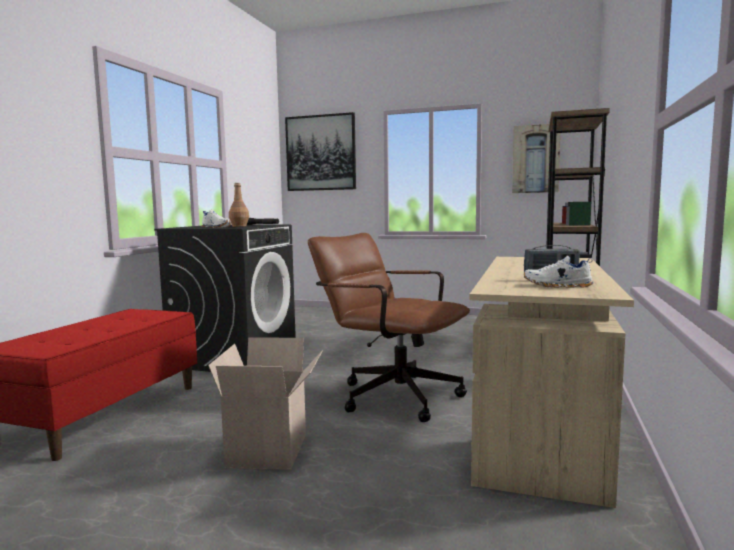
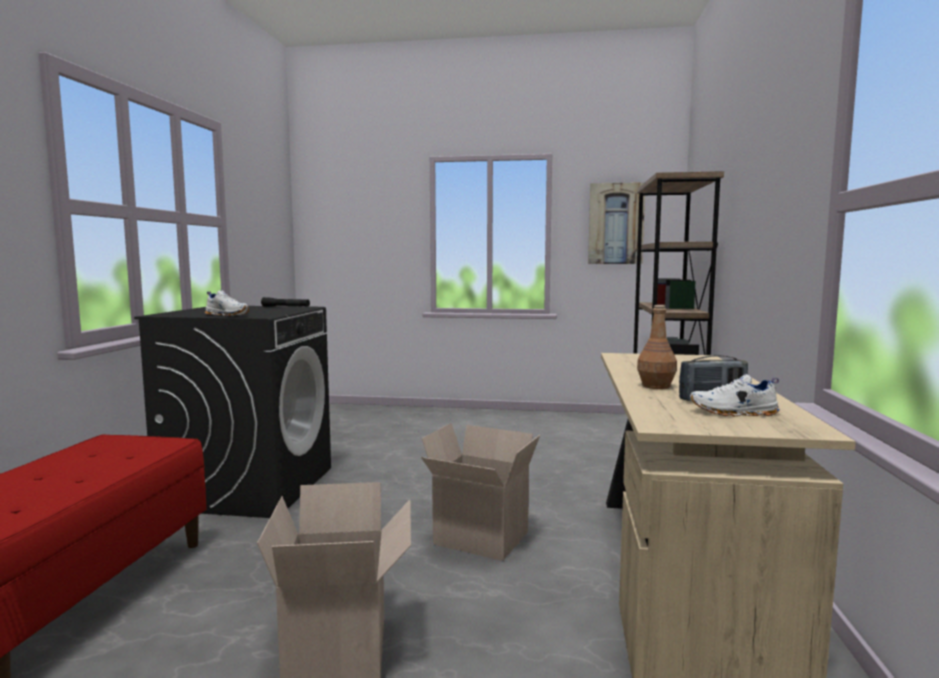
camera: 10 degrees left, 0 degrees up
(239, 226) = (257, 311): brown bottle -> brown bottle (655, 386)
(321, 153) = (347, 207): picture -> none
(390, 394) = (478, 539): brown office chair -> cardboard box

